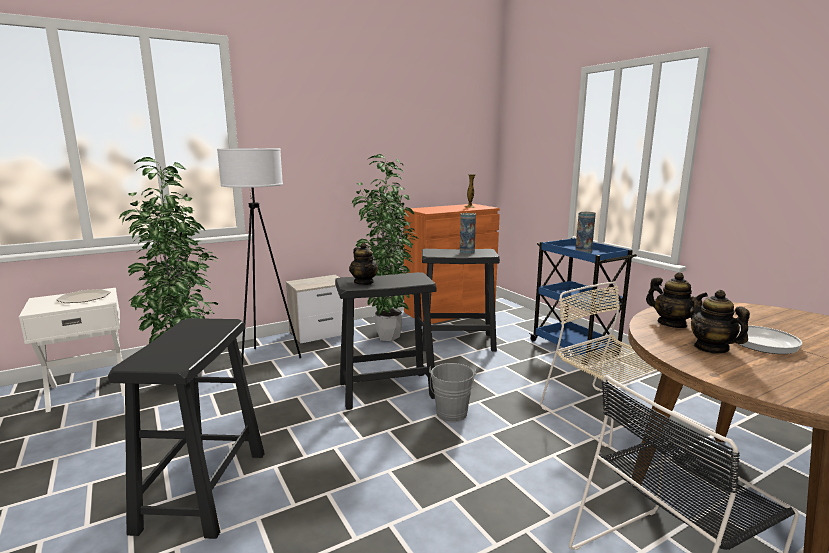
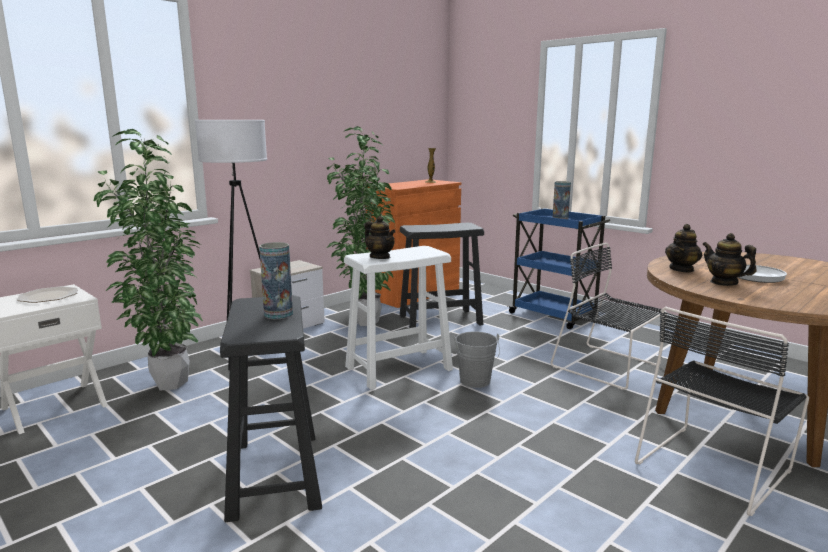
camera: 15 degrees left, 0 degrees up
(387, 389) = (399, 368): black stool -> white stool
(467, 251) = (448, 226): vase -> vase (278, 314)
(603, 416) = (608, 367): beige chair -> black chair
(671, 324) = (681, 269): teapot -> teapot turned 90 degrees clockwise

